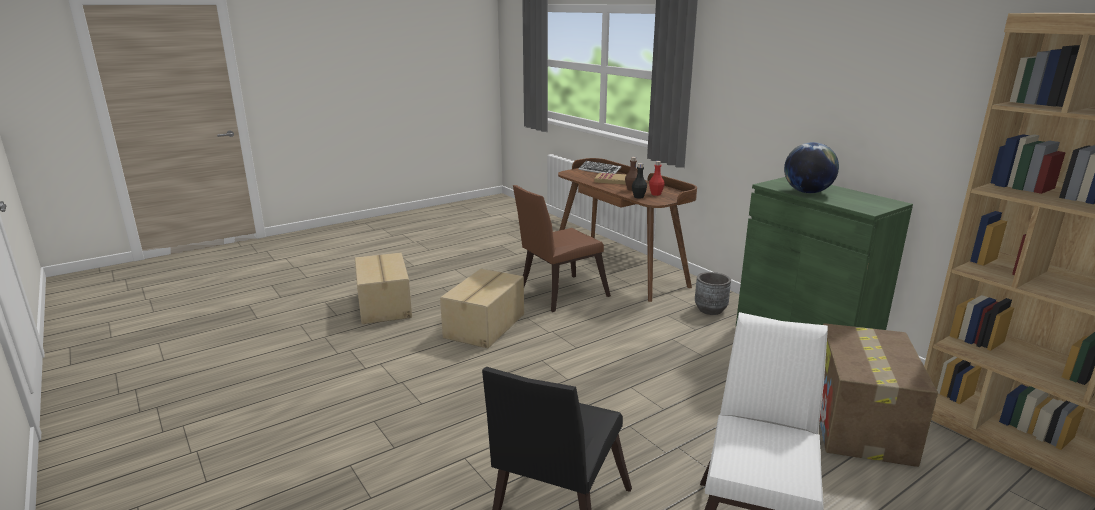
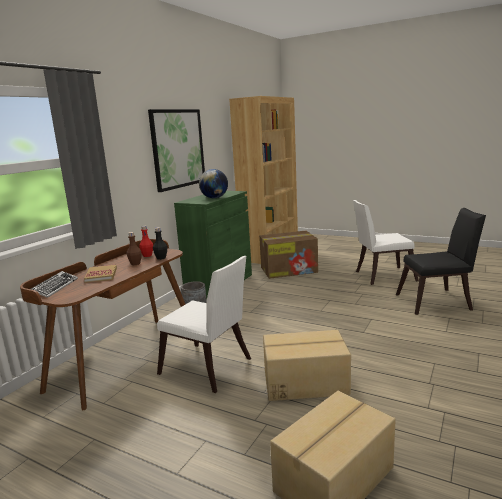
camera: 115 degrees left, 5 degrees down
(558, 294) = (209, 369): brown chair -> white chair
(835, 98) = (178, 148): none -> picture

